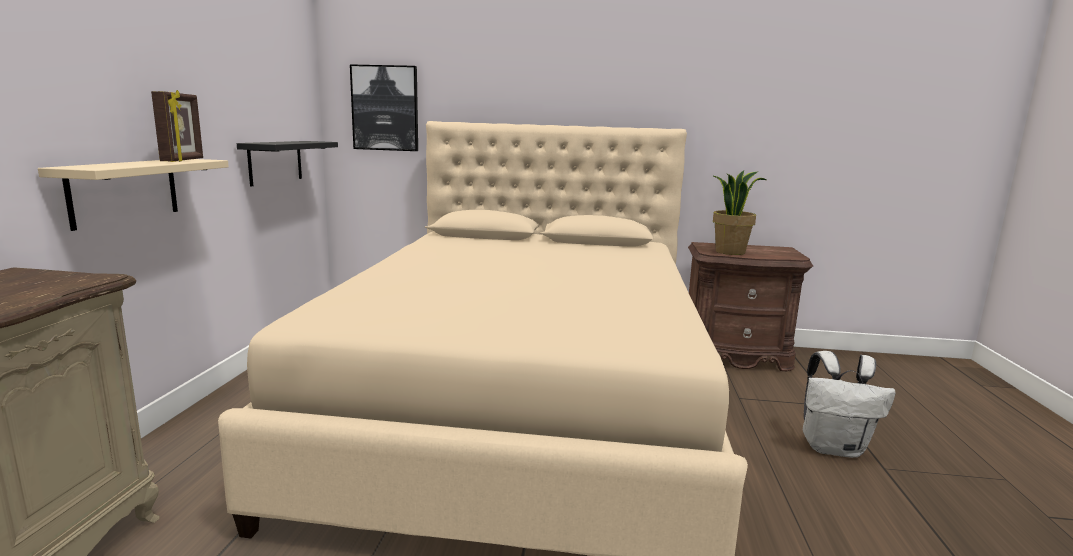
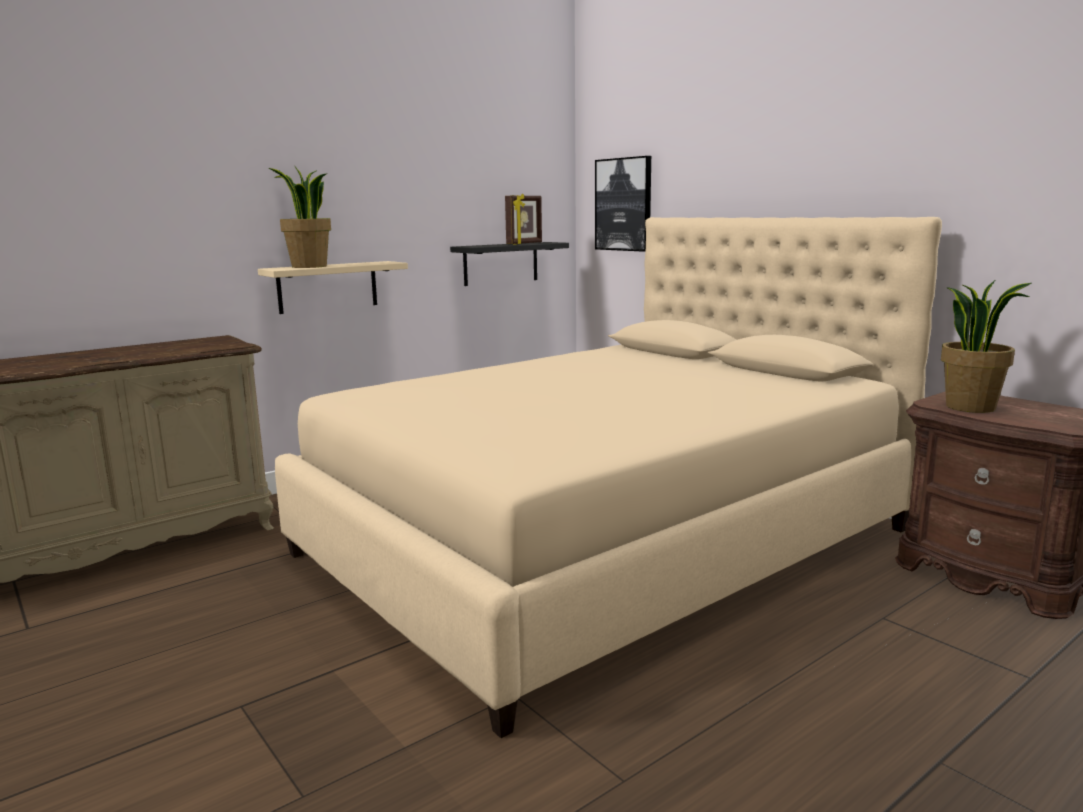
camera: 45 degrees right, 0 degrees up
(119, 165) = (309, 266): none -> potted plant
(184, 160) = (371, 263): picture frame -> picture frame (525, 243)
(834, 448) = (908, 712): white backpack -> none

